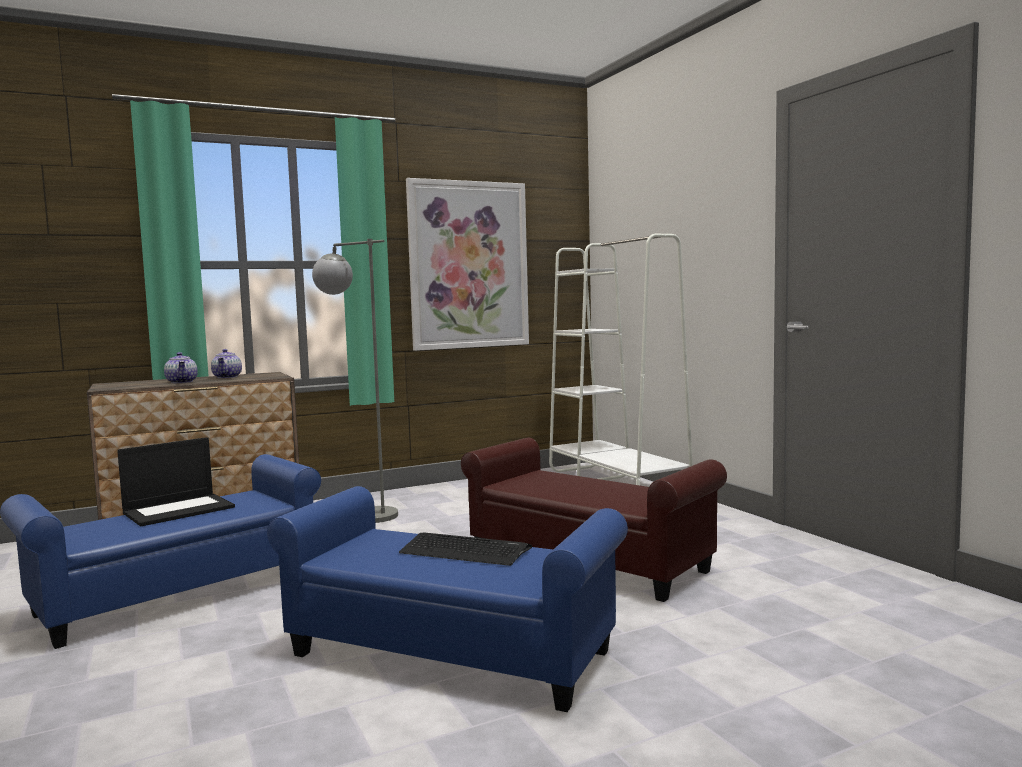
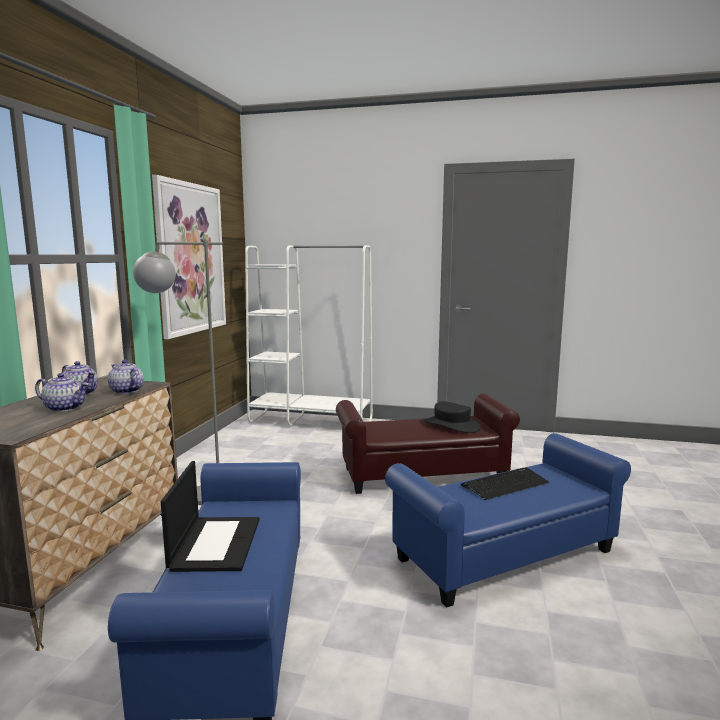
camera: 50 degrees left, 5 degrees up
(247, 379) = (126, 391): none -> teapot
(624, 494) = (451, 425): none -> black hat

